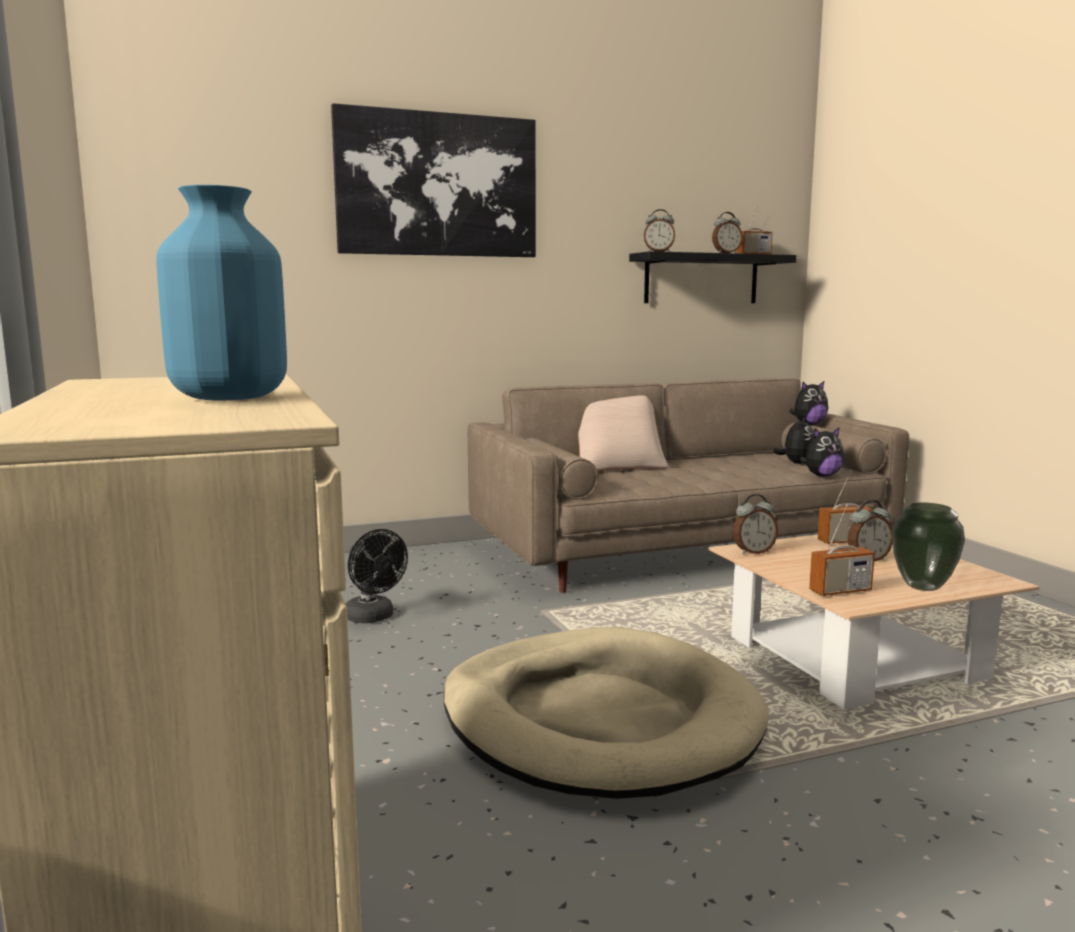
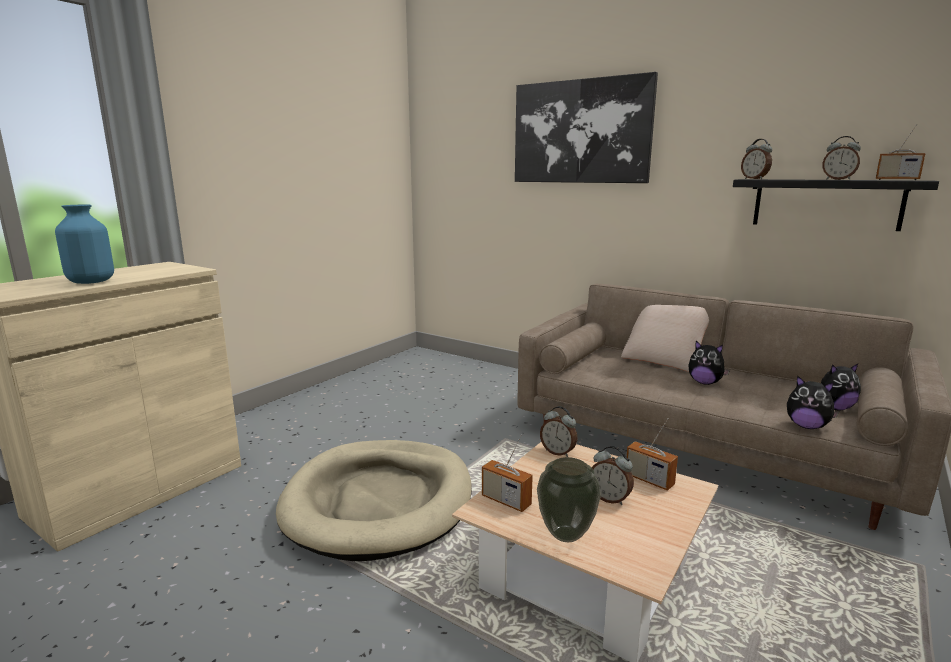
camera: 55 degrees right, 5 degrees up
(373, 618) = (437, 405): black fan -> none
(808, 424) = (889, 373): plush toy -> plush toy (705, 383)

